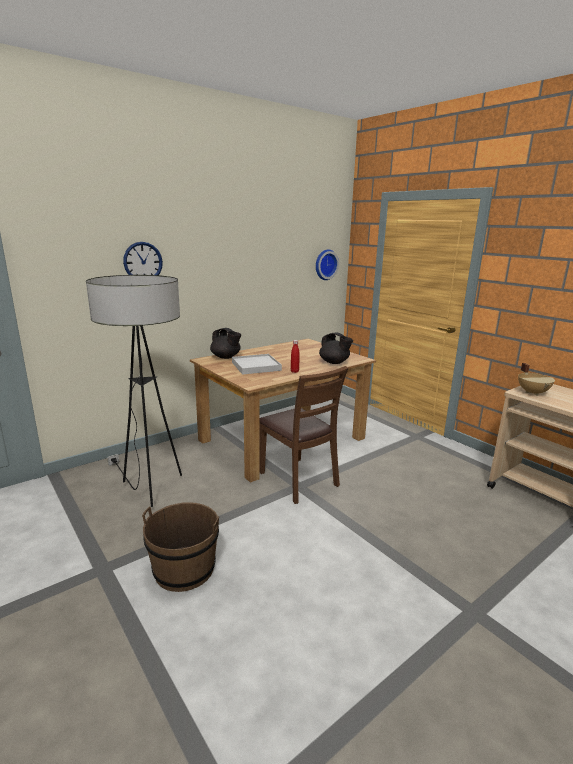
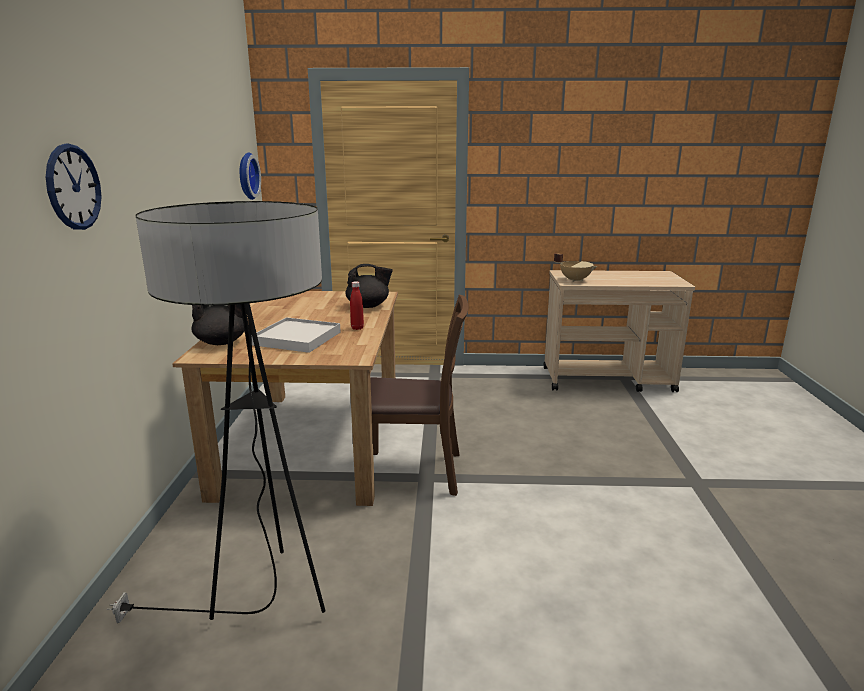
camera: 50 degrees left, 0 degrees up
(184, 569) = (488, 636): brown bucket -> none

